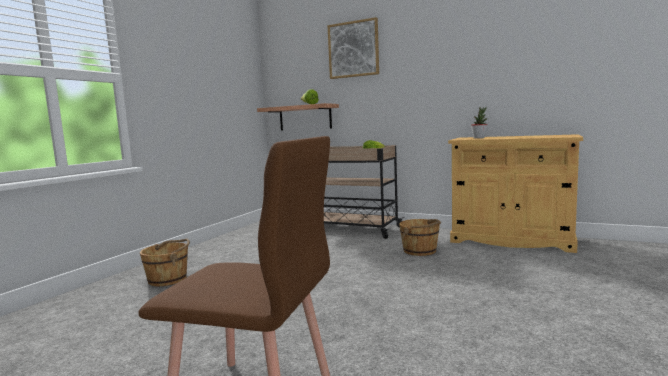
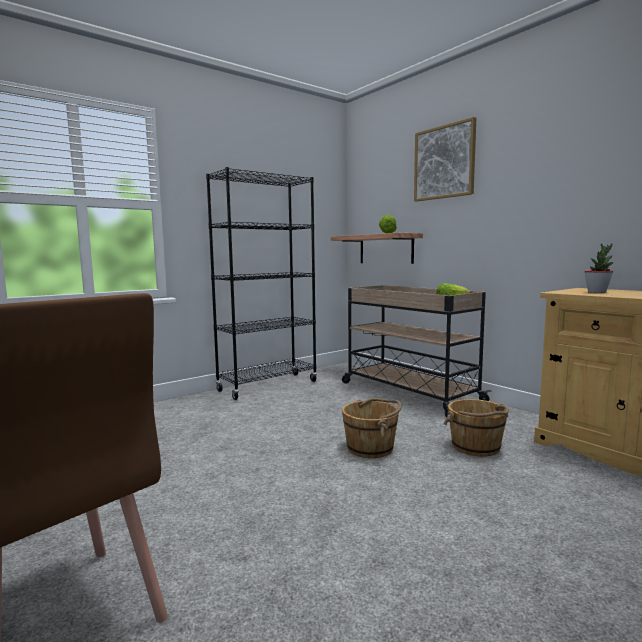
camera: 25 degrees right, 0 degrees up
(168, 279) = (172, 421): brown bucket -> brown bucket (371, 448)
(224, 242) = (268, 386): none -> black bookcase

